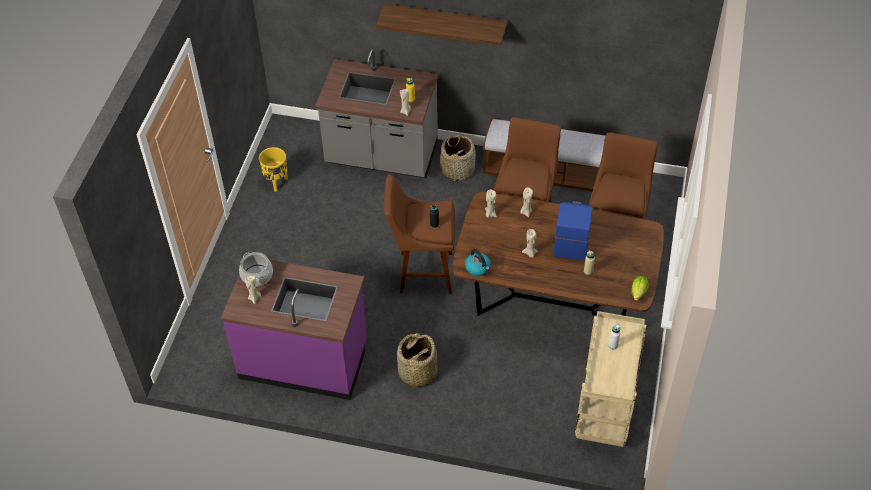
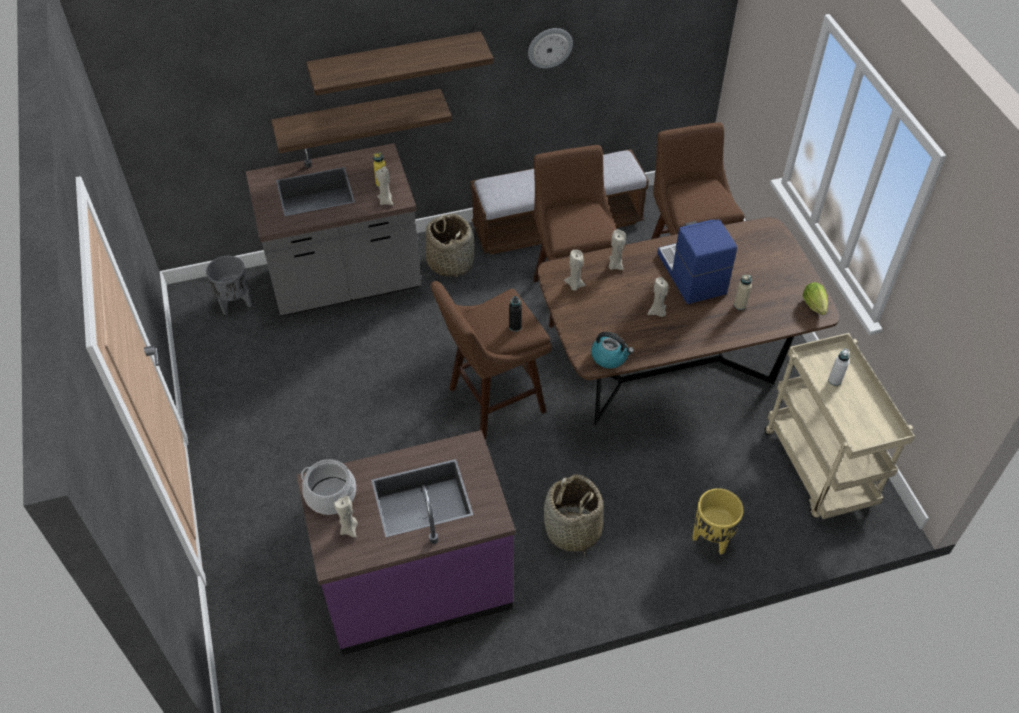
camera: 30 degrees left, 0 degrees up
(276, 183) = (228, 369): yellow planter -> yellow planter (711, 539)
(305, 143) = (235, 304): none -> grey planter
(415, 50) = (359, 118): none -> shelf
(558, 46) = (549, 47): none -> wall clock

